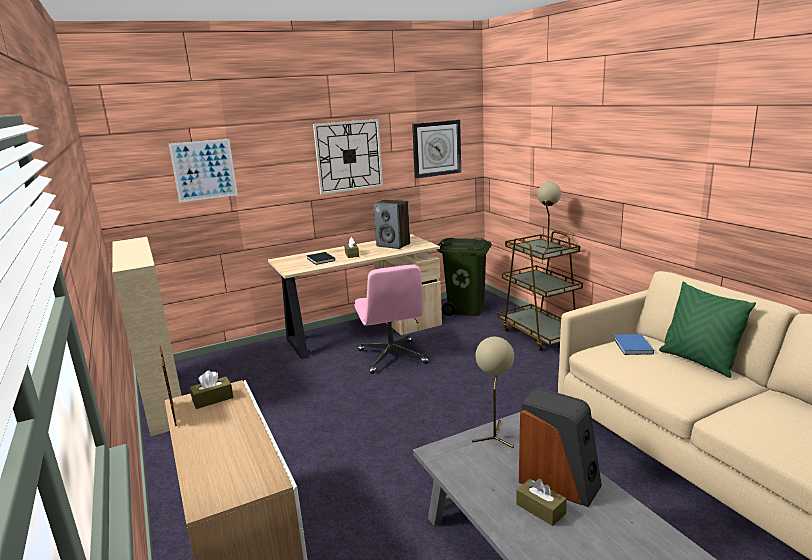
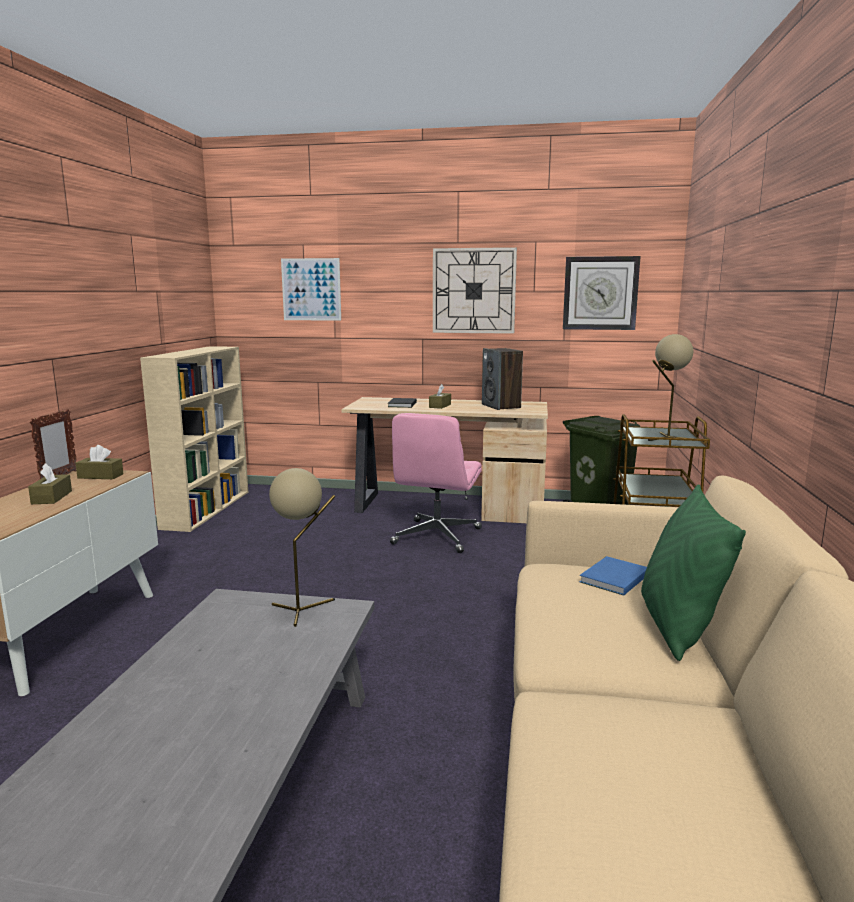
camera: 35 degrees right, 5 degrees down
(540, 509) = (197, 687): brown tissue box -> brown tissue box (52, 497)
(559, 482) = (265, 676): speaker -> none

